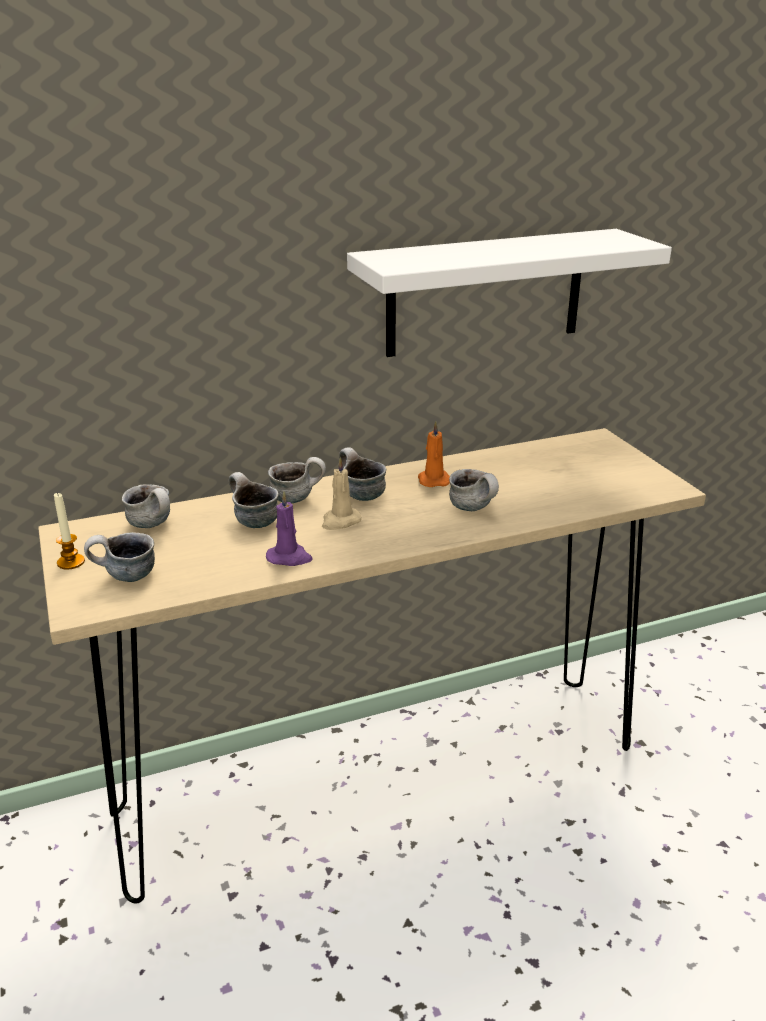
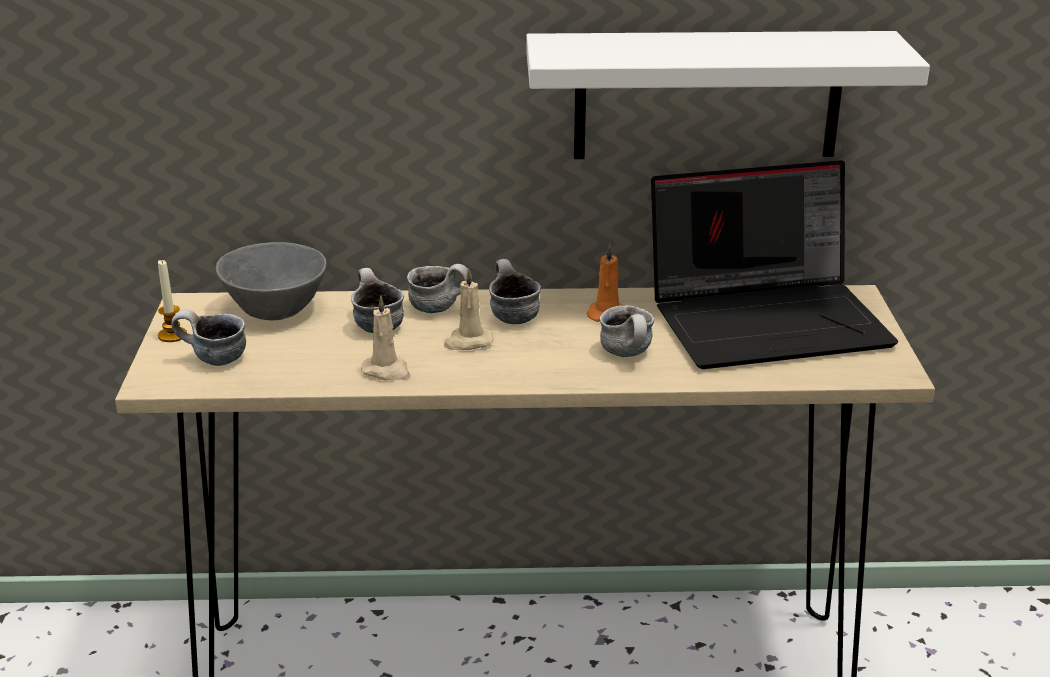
camera: 20 degrees right, 0 degrees up
(154, 525) = (275, 312): mug -> grey bowl
(290, 558) = (387, 371): purple candle -> beige candle
(554, 464) = (769, 320): none -> laptop

